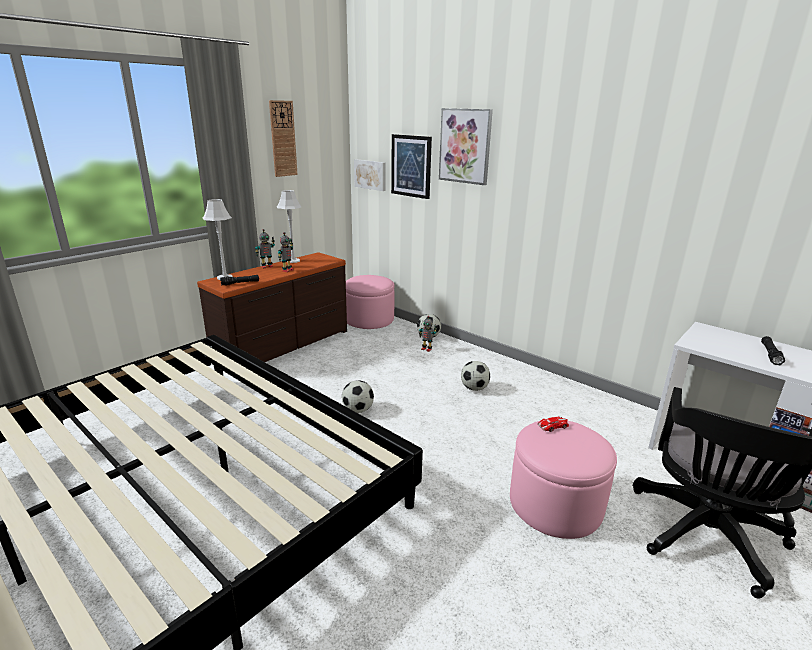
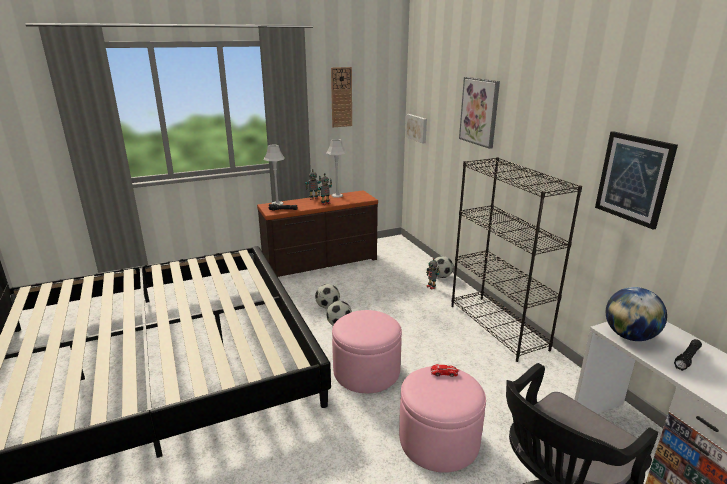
camera: 25 degrees right, 0 degrees up
(369, 319) = (402, 252): pink ottoman -> pink ottoman (366, 371)
(411, 166) = (443, 124): picture -> picture (634, 178)
(474, 388) = (446, 329): football -> football (327, 306)
(520, 375) = (498, 327): none -> black bookcase
(711, 346) = (629, 336): none -> globe

